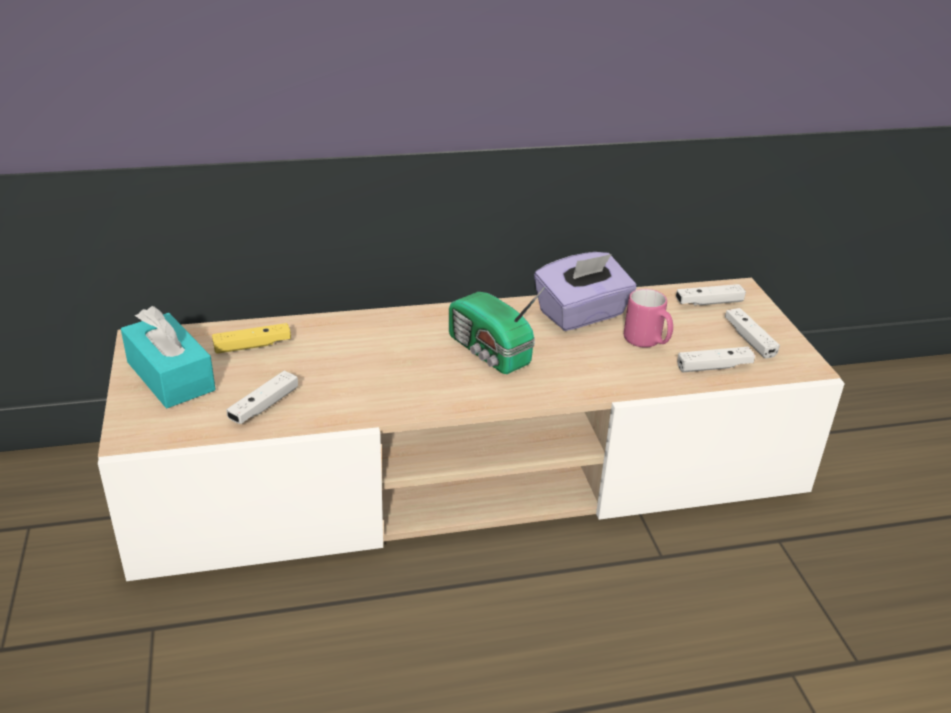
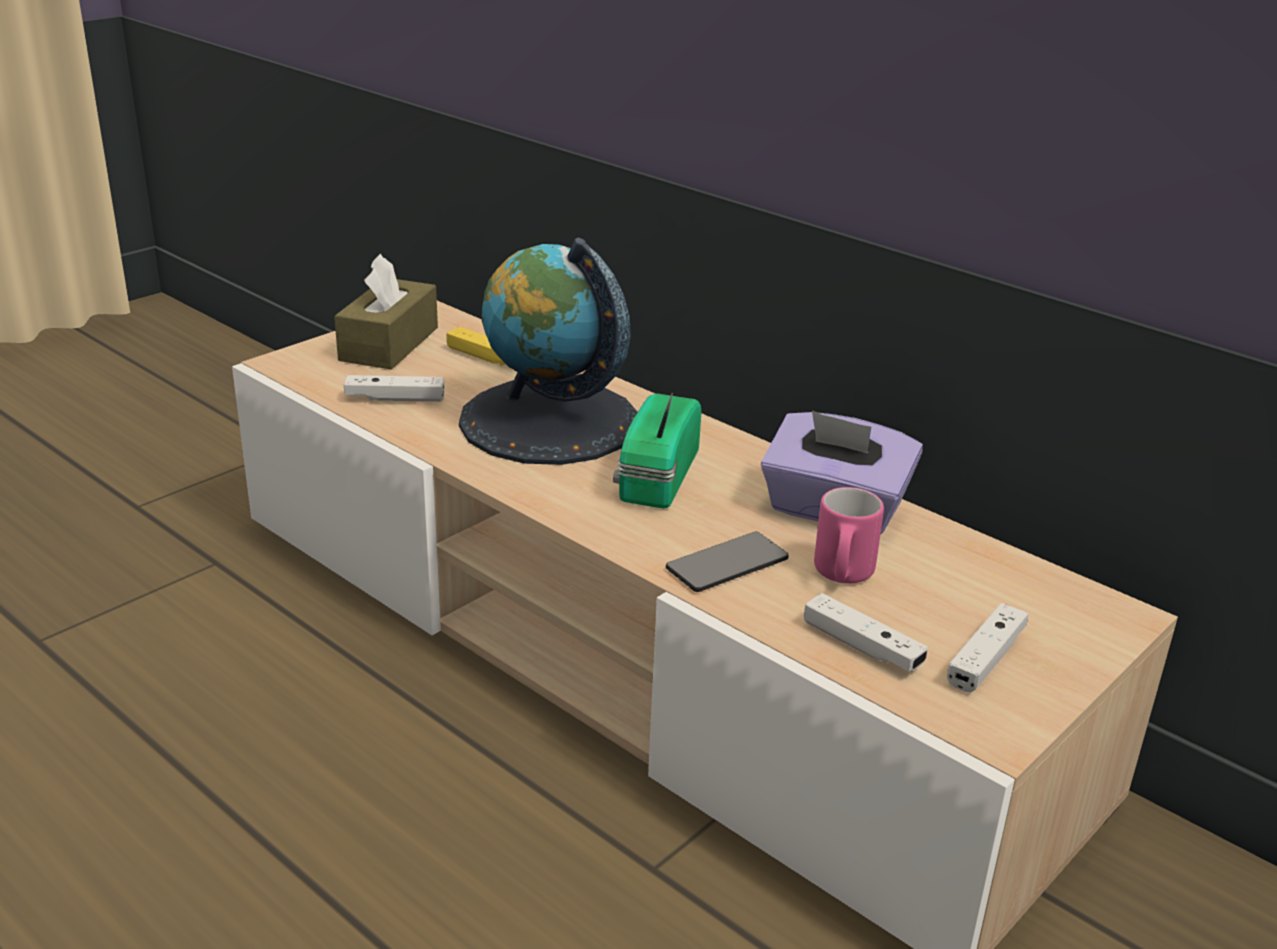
camera: 55 degrees right, 5 degrees down
(170, 376) = (389, 344): turquoise tissue box -> brown tissue box
(375, 359) = (548, 421): none -> globe
(605, 370) = (727, 564): none -> phone
(709, 302) = (1031, 597): white game controller -> none

